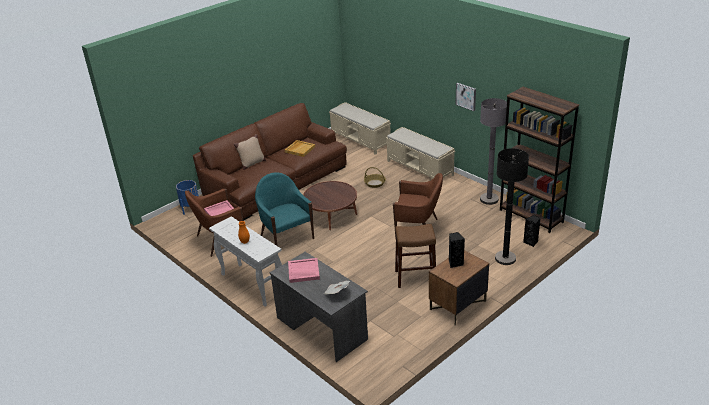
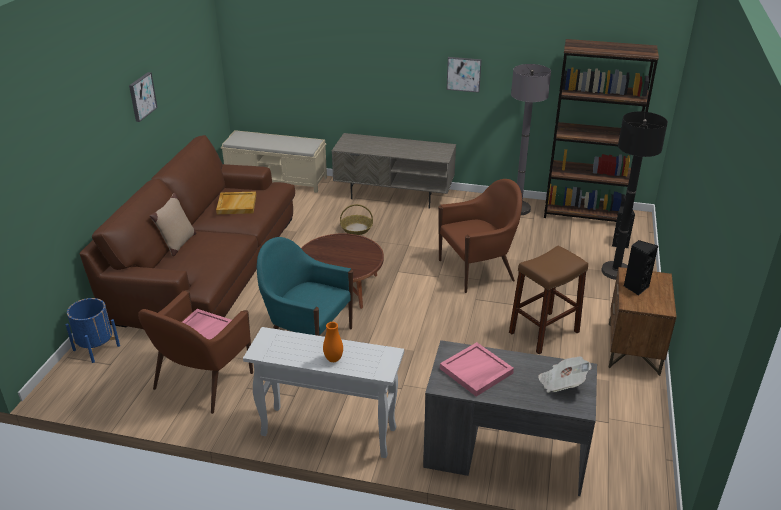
camera: 35 degrees left, 0 degrees up
(259, 75) = (141, 96): none -> picture
(420, 168) = (395, 194): beige bench -> grey tv stand

